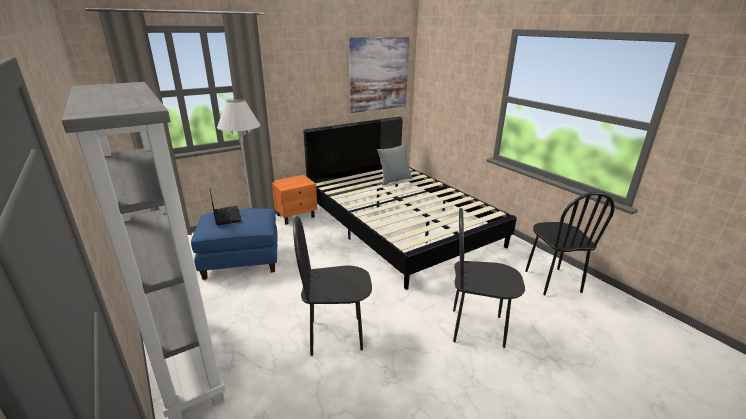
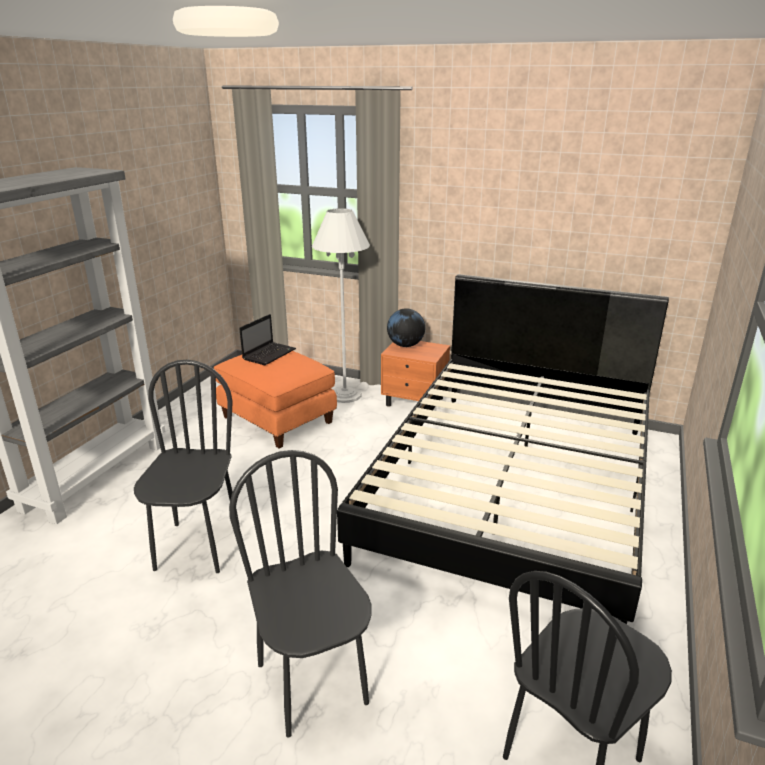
camera: 55 degrees right, 0 degrees up
(242, 261) = (278, 419): blue ottoman -> orange ottoman
(284, 182) = (405, 345): none -> globe
(336, 335) = (197, 547): black chair -> black chair turned 45 degrees clockwise
(379, 74) = (630, 205): picture -> none
(394, 180) = (569, 410): grey pillow -> none

